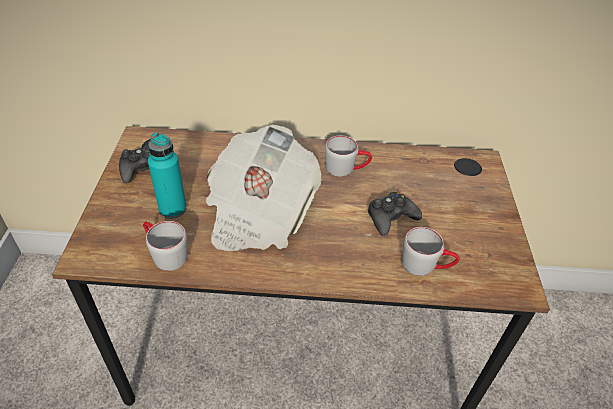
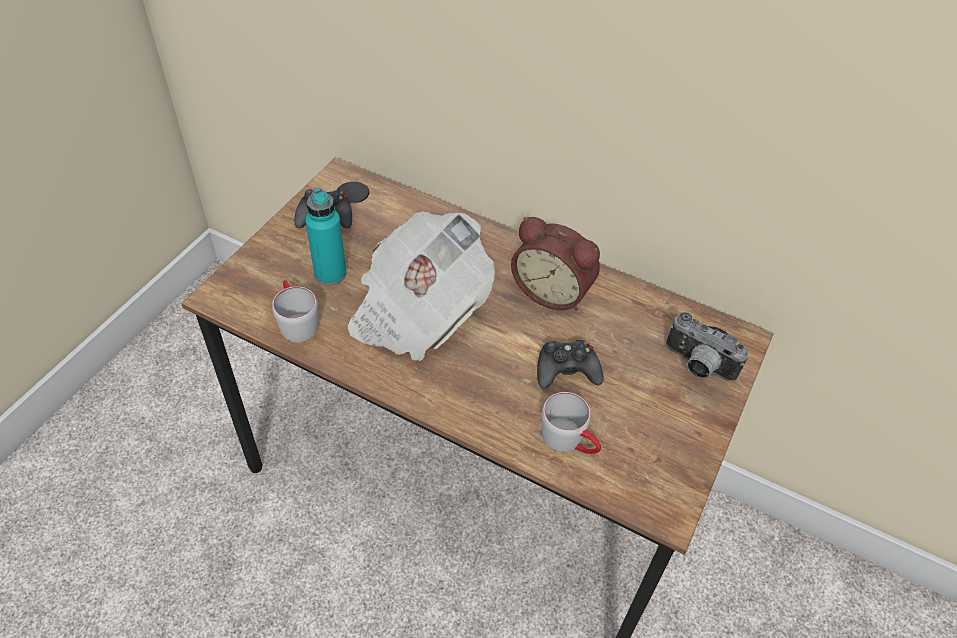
camera: 25 degrees right, 5 degrees up
(346, 168) = (553, 291): grey mug -> alarm clock
(470, 186) = (697, 366): none -> camera

